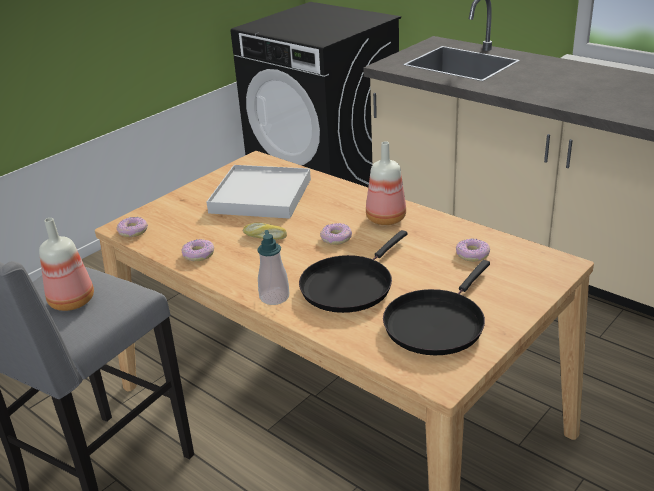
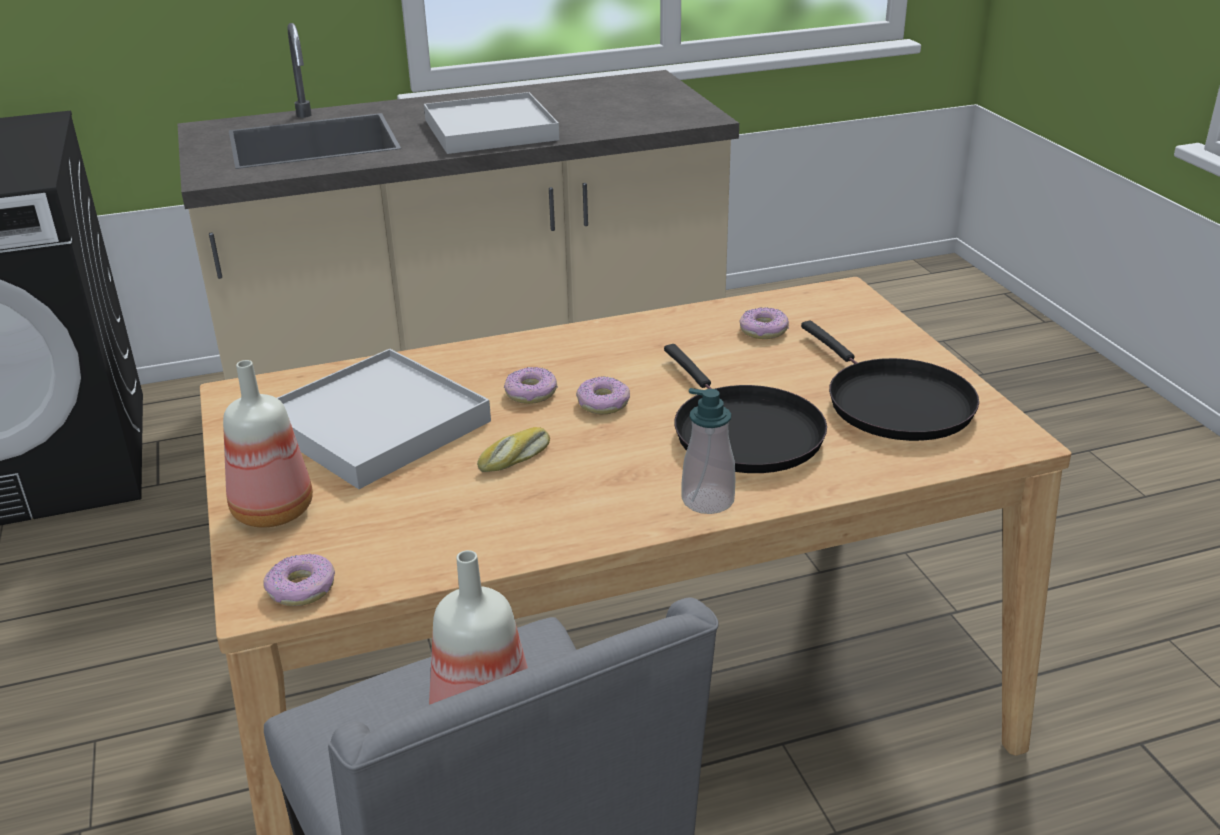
camera: 60 degrees left, 0 degrees up
(198, 255) = (491, 536): donut -> donut (531, 393)
(385, 219) = (599, 353): bottle -> bottle (273, 513)
(543, 87) = (490, 130): none -> white tray

